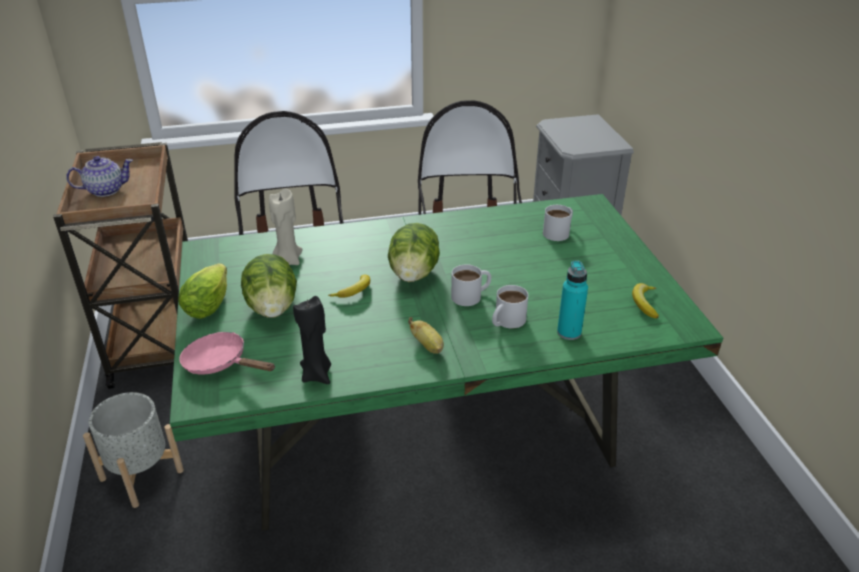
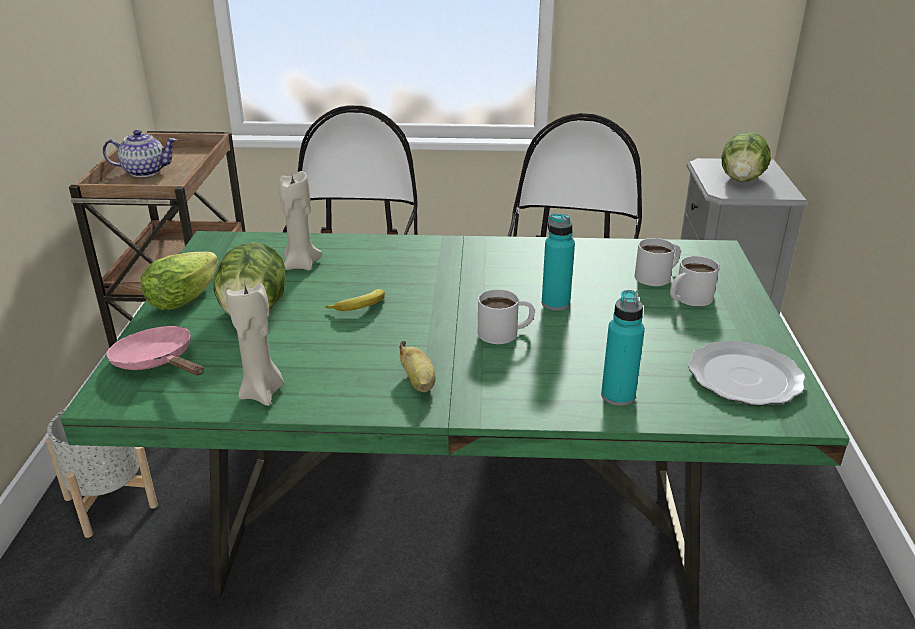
camera: 15 degrees right, 5 degrees down
(317, 374) = (262, 393): black candle -> beige candle
(414, 274) = (444, 298): lettuce -> lettuce (741, 179)
(497, 266) = (555, 303): none -> turquoise bottle
(506, 321) = (537, 369): white mug -> white mug (688, 299)
(644, 303) = (743, 376): banana -> plate

